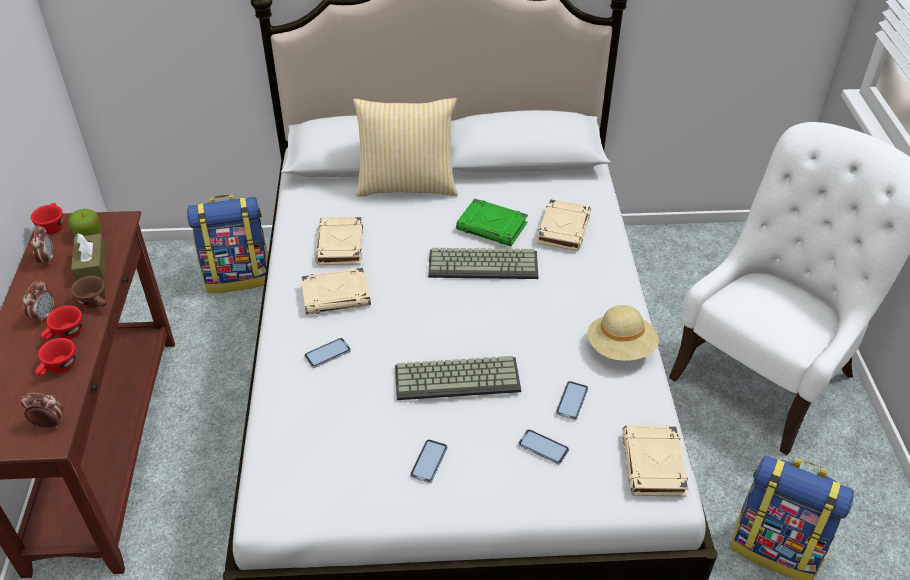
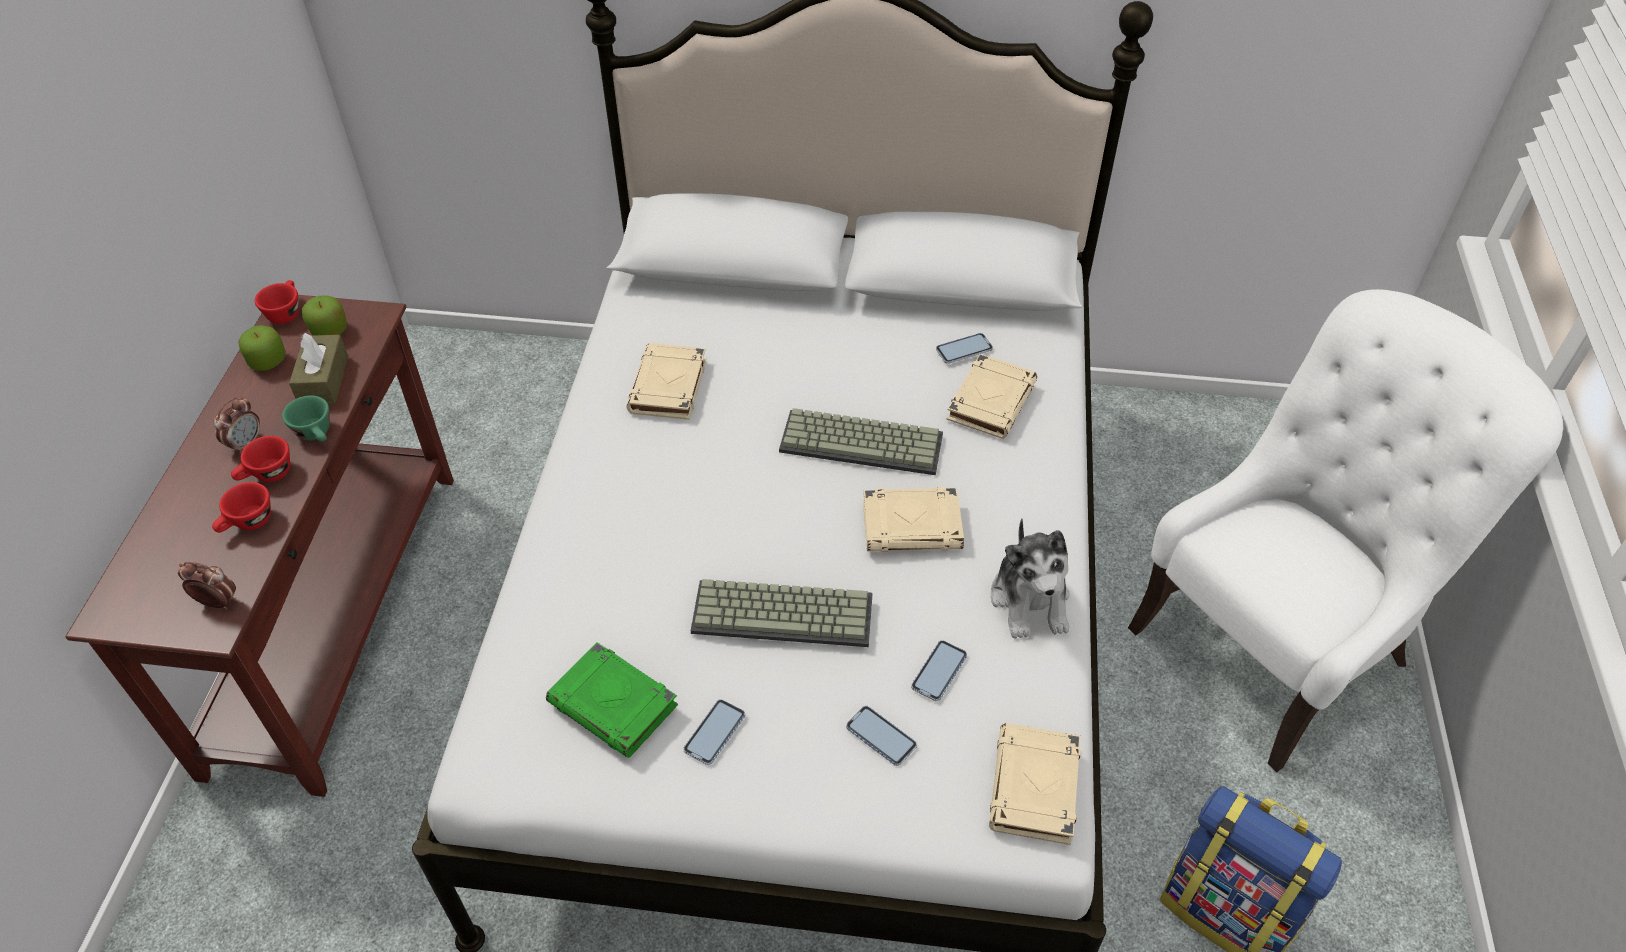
camera: 10 degrees right, 5 degrees up
(47, 259) = (268, 361): alarm clock -> apple
(96, 303) = (317, 434): brown cup -> green cup
(238, 276) = (556, 394): backpack -> none
(327, 353) = (613, 549): phone -> phone (964, 349)
(336, 295) = (645, 462): beige book -> beige book (913, 525)
(407, 185) = (783, 306): pillow -> none
(492, 226) = (889, 385): green book -> green book (614, 705)
(620, 348) = (1030, 600): beige hat -> plush toy

